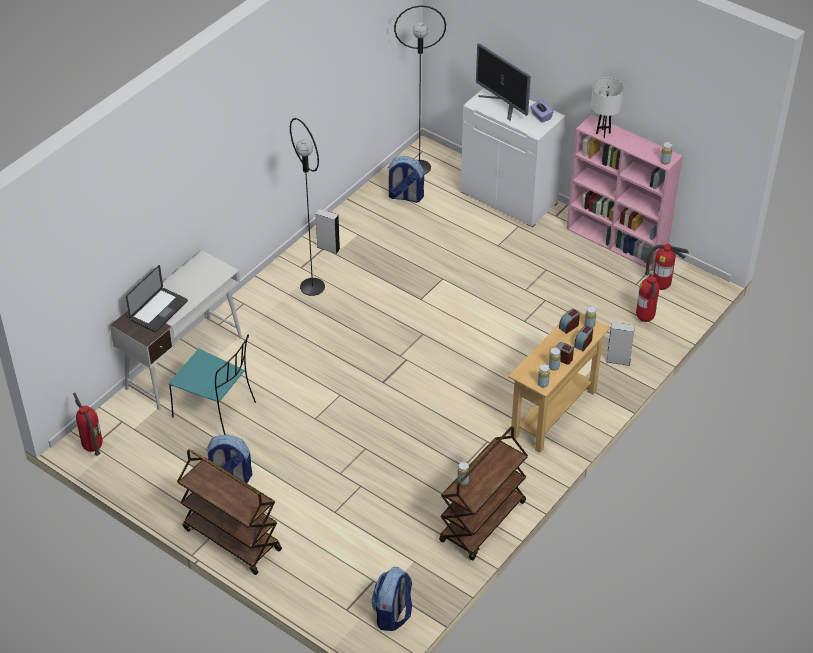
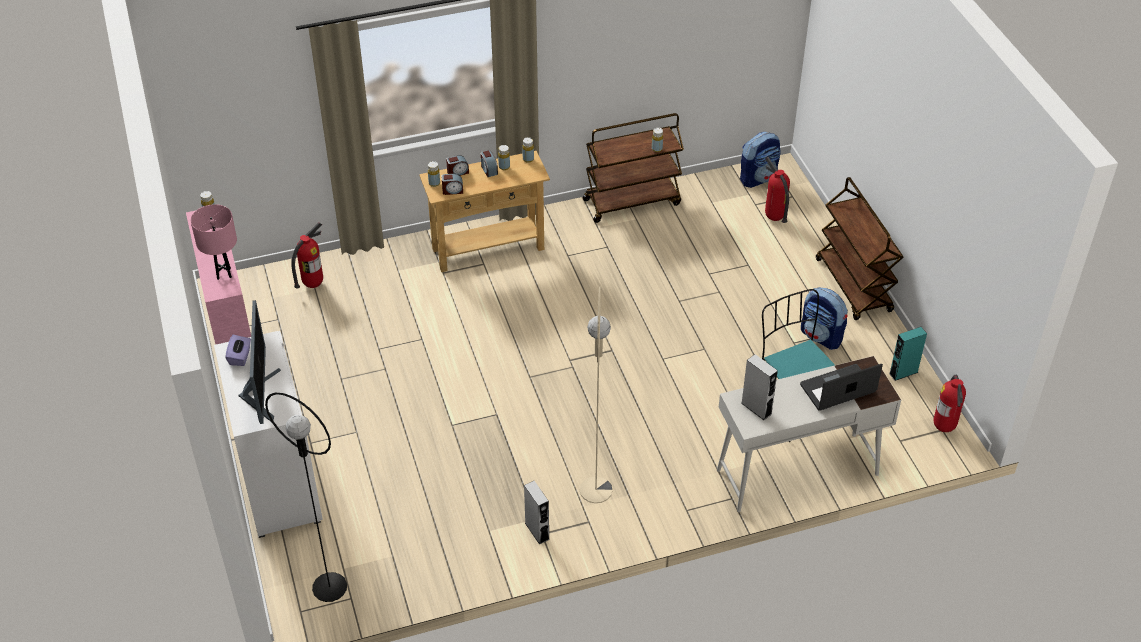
camera: 145 degrees left, 0 degrees up
(146, 478) = (903, 373): none -> turquoise speaker
(312, 286) = (596, 490): black floor lamp -> beige floor lamp
(405, 196) = (388, 553): backpack -> none
(603, 133) = (224, 274): white table lamp -> pink table lamp
(618, 360) = (382, 262): grey speaker -> grey speaker (756, 408)
(661, 286) = (259, 305): fire extinguisher -> fire extinguisher (773, 218)

